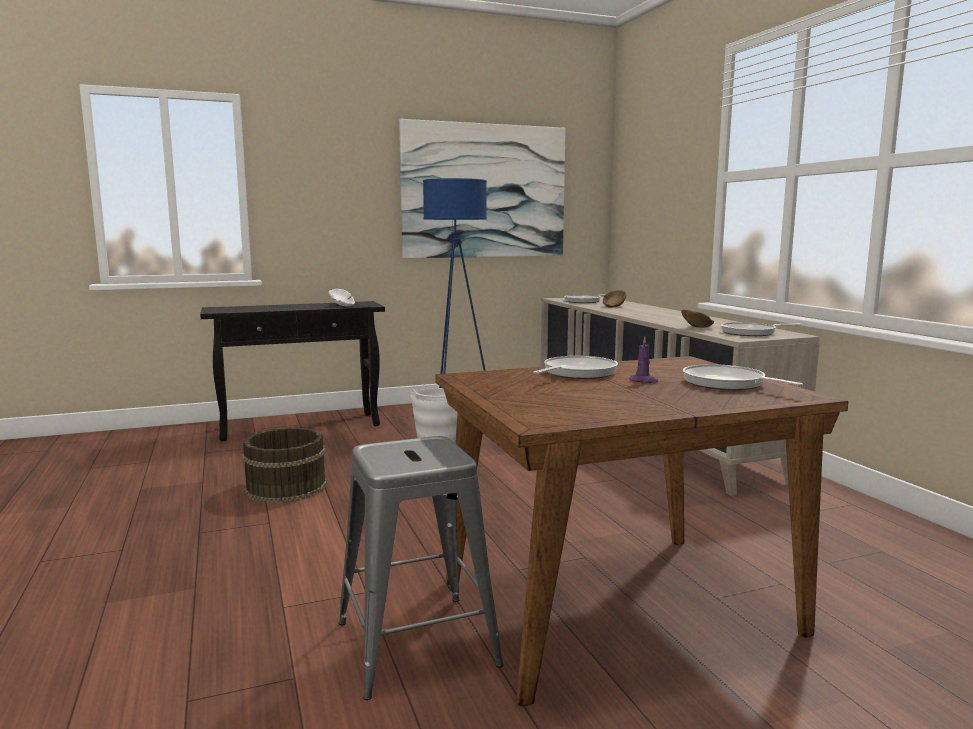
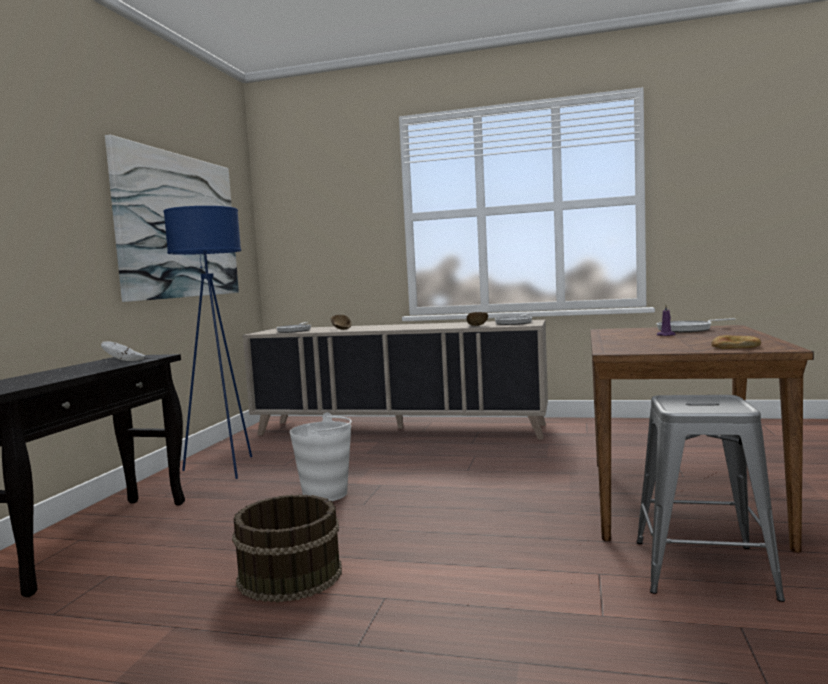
camera: 55 degrees left, 5 degrees down
(539, 407) = (735, 346): none -> bread
(576, 373) = (628, 340): frying pan -> none

